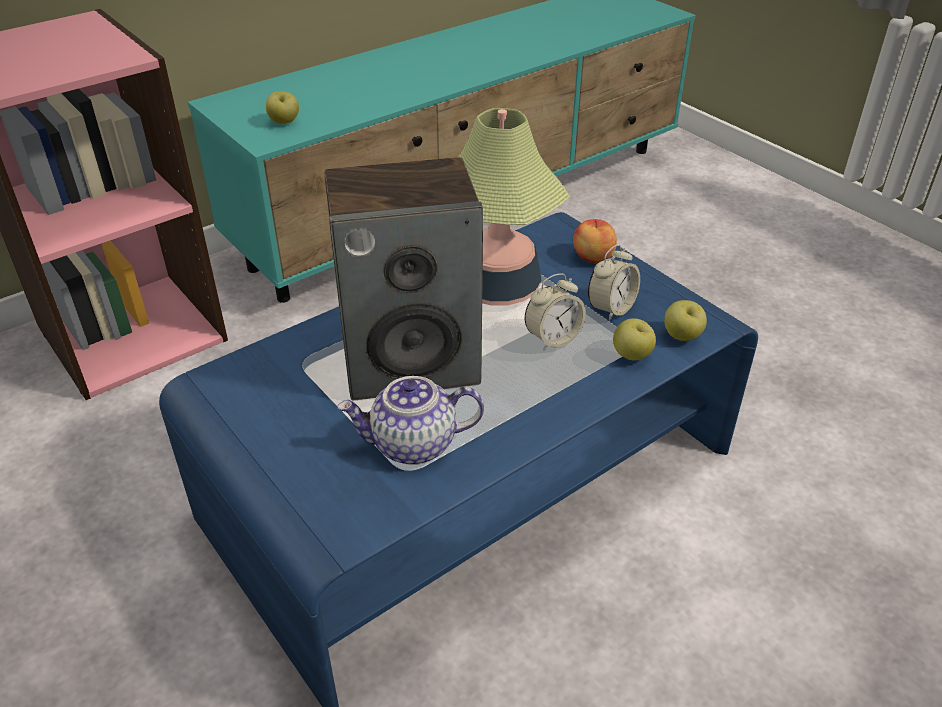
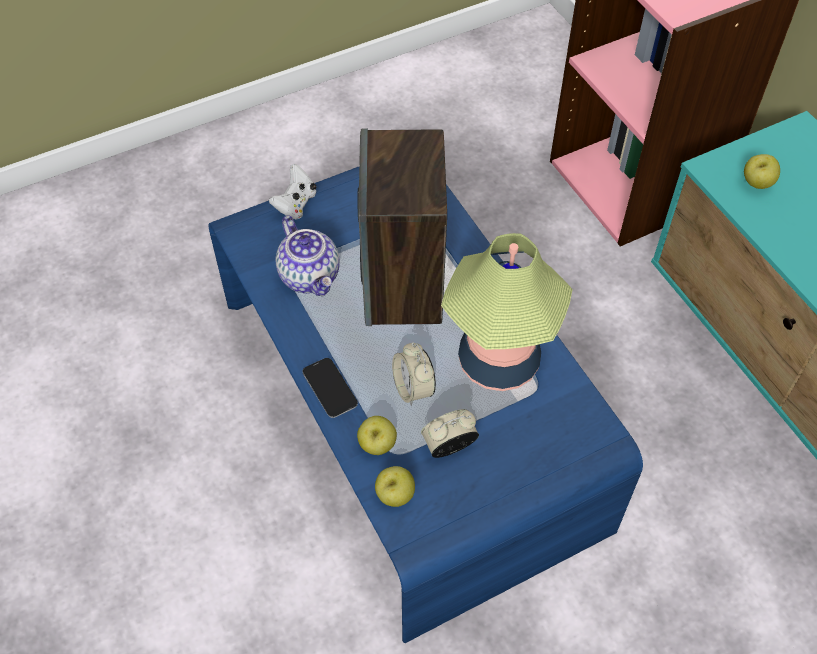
camera: 100 degrees right, 15 degrees up
(282, 483) = (295, 204): none -> white game controller
(413, 445) = (310, 276): teapot -> teapot turned 150 degrees clockwise
(576, 401) = (330, 388): none -> phone
(592, 258) = (538, 452): apple -> none
(611, 308) = (449, 446): alarm clock -> alarm clock turned 105 degrees clockwise

